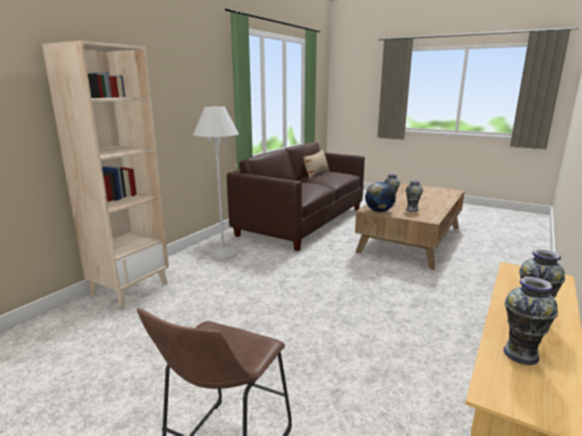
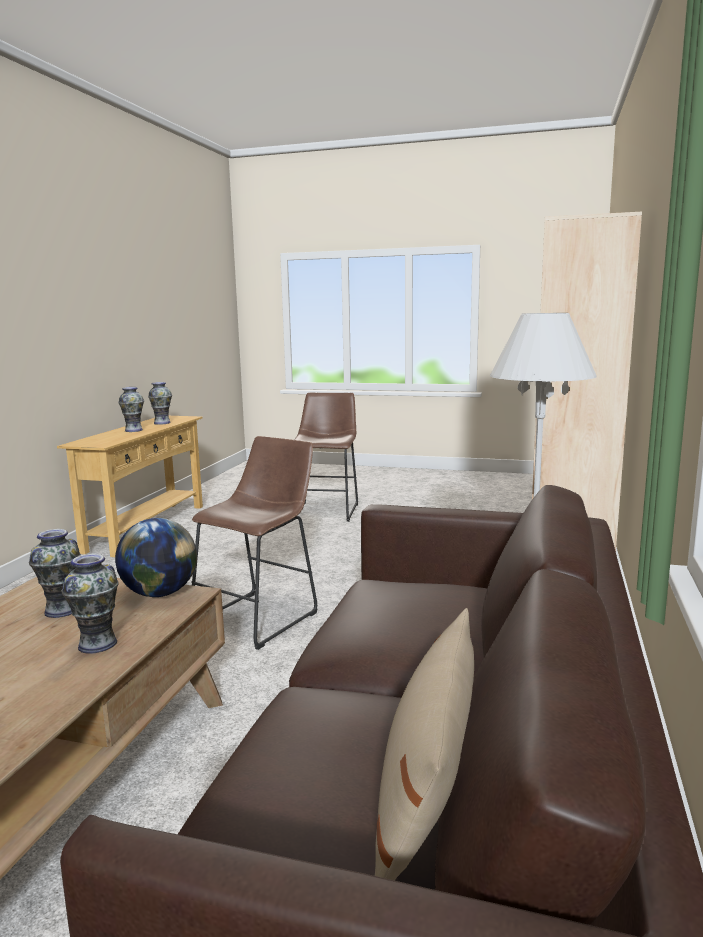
camera: 165 degrees right, 5 degrees down
(339, 285) = (260, 617): none -> brown stool

